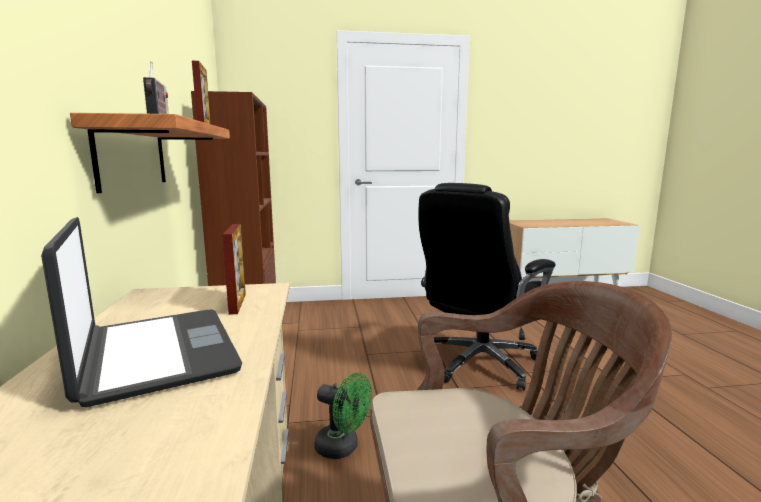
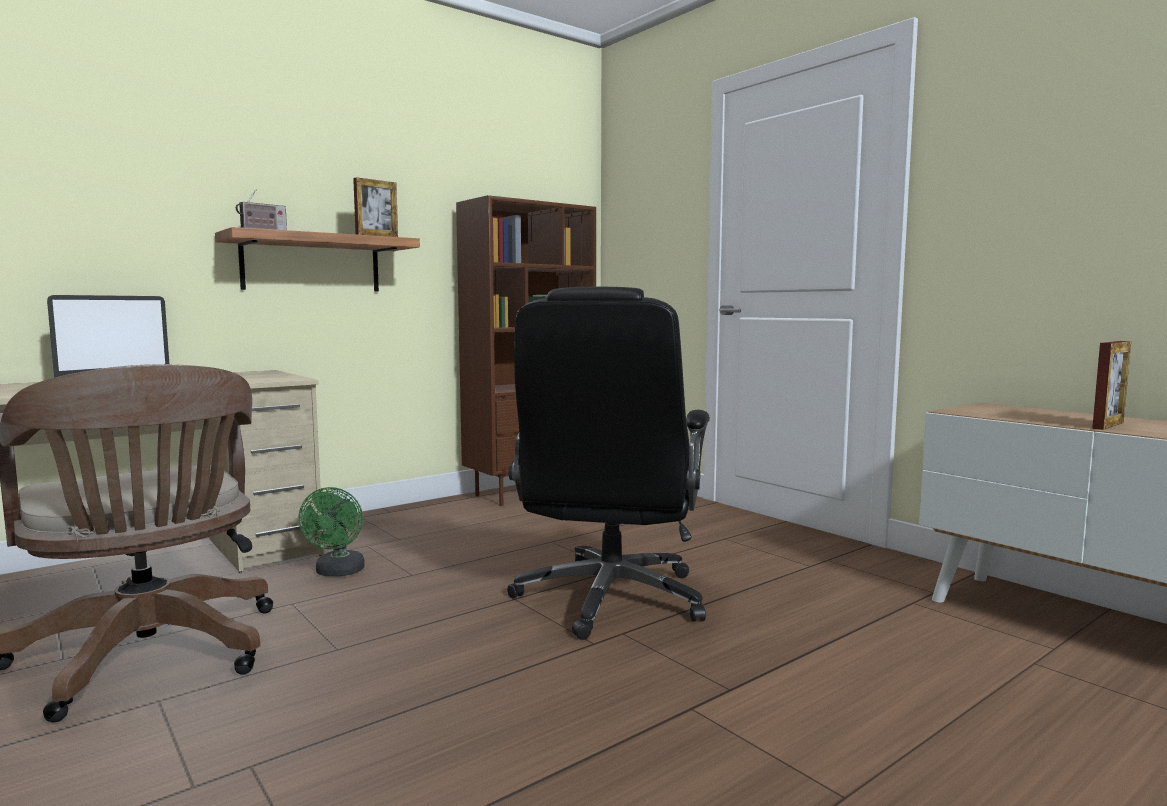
camera: 60 degrees right, 5 degrees down
(237, 303) = (246, 379): picture frame -> picture frame (1108, 425)
(479, 363) = (609, 599): black office chair -> black office chair turned 90 degrees counterclockwise

